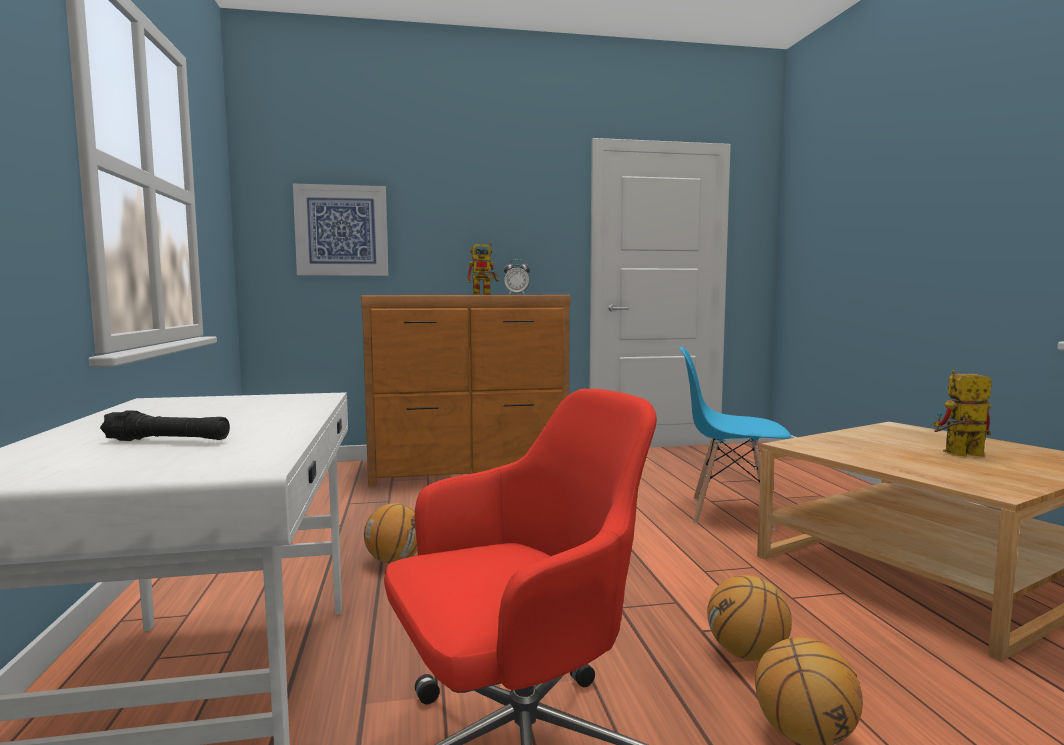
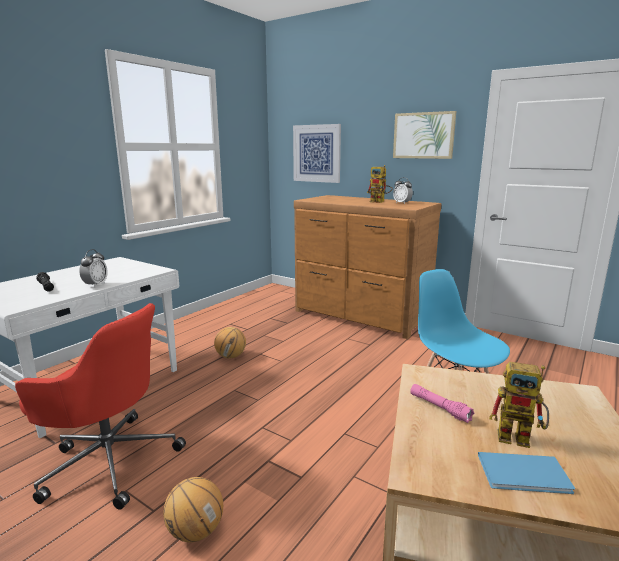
camera: 45 degrees right, 10 degrees up
(282, 421) = (95, 285): none -> alarm clock
(516, 209) = (423, 135): none -> picture
(747, 654) = (259, 484): basketball -> none
(876, 457) = (439, 408): none -> pink flashlight
(957, 454) = (521, 438): toy robot -> toy robot turned 150 degrees clockwise
(1020, 468) = (526, 475): none -> blue book

